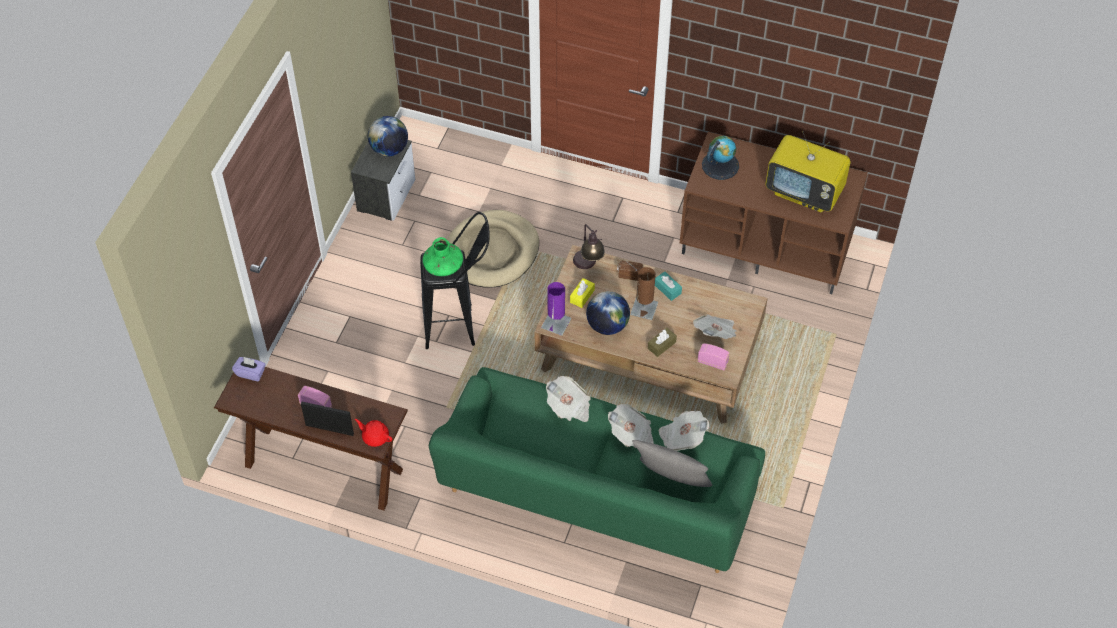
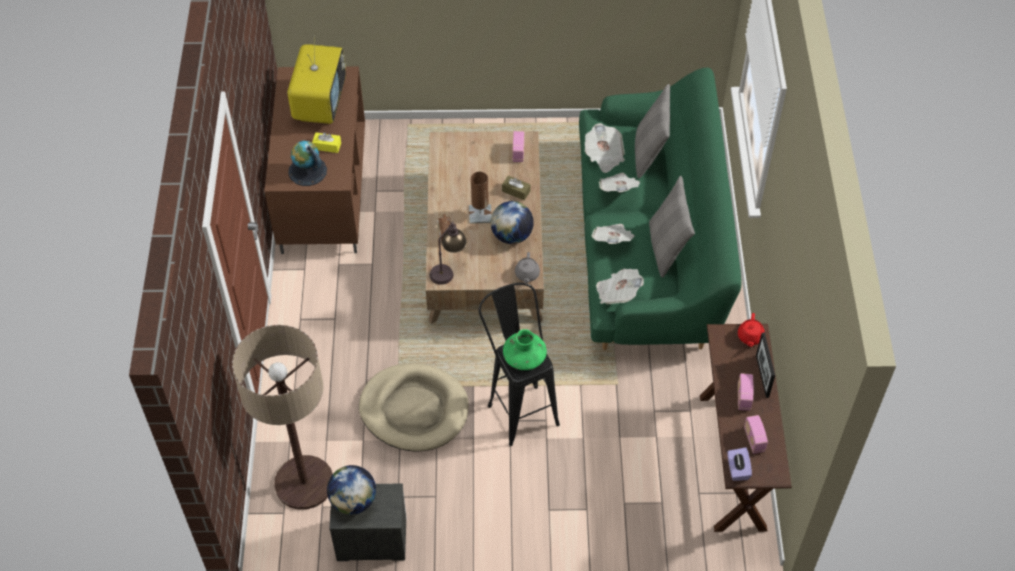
camera: 110 degrees left, 0 degrees up
(271, 396) = (754, 440): none -> radio
(457, 166) = (304, 483): none -> floor lamp
(541, 451) = (666, 248): none -> grey pillow
(556, 323) = (527, 274): purple table lamp -> grey teapot
(582, 296) = (486, 264): yellow tissue box -> yellow tissue box (327, 146)
(667, 289) = (450, 203): turquoise tissue box -> none
(716, 333) = (485, 157): newspaper -> newspaper (617, 293)

